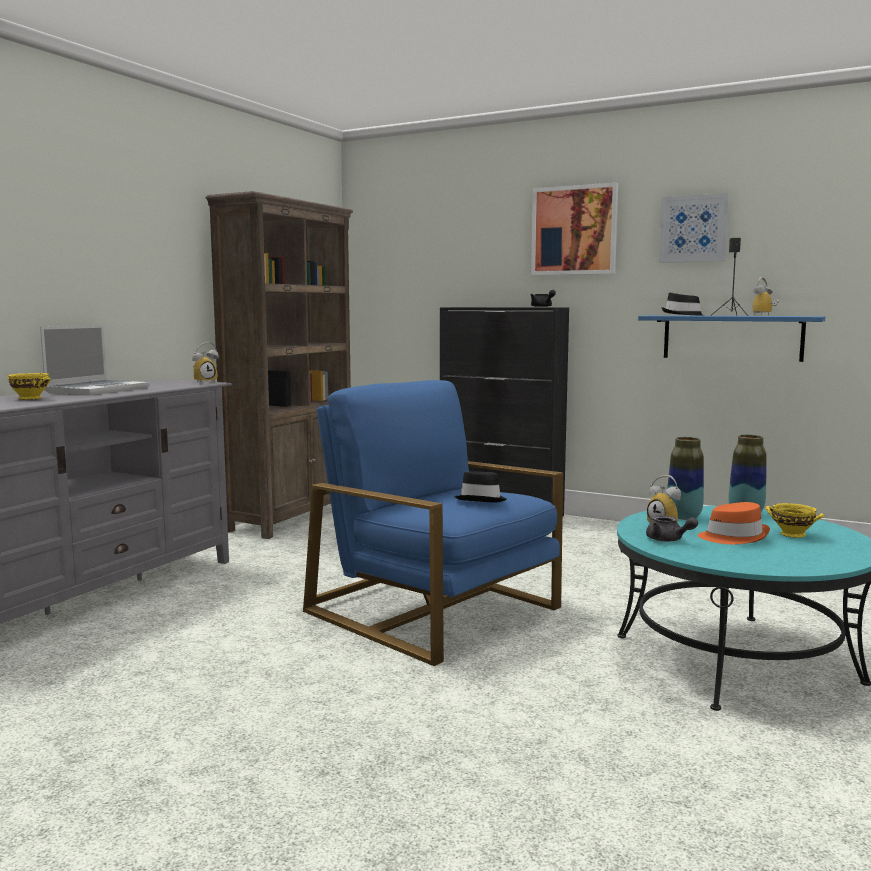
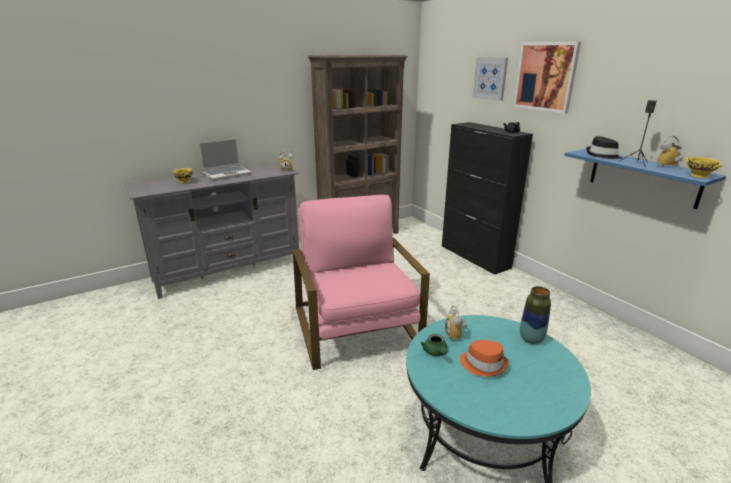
camera: 30 degrees right, 15 degrees up
(436, 609) = (357, 327): blue armchair -> pink armchair
(481, 499) = (368, 282): black hat -> none
(668, 540) = (435, 353): grey teapot -> green teapot
(684, 517) = (481, 330): vase -> none
(693, 229) = (630, 85): picture -> picture (490, 78)
(793, 535) = (531, 376): yellow bowl -> yellow bowl (699, 176)

